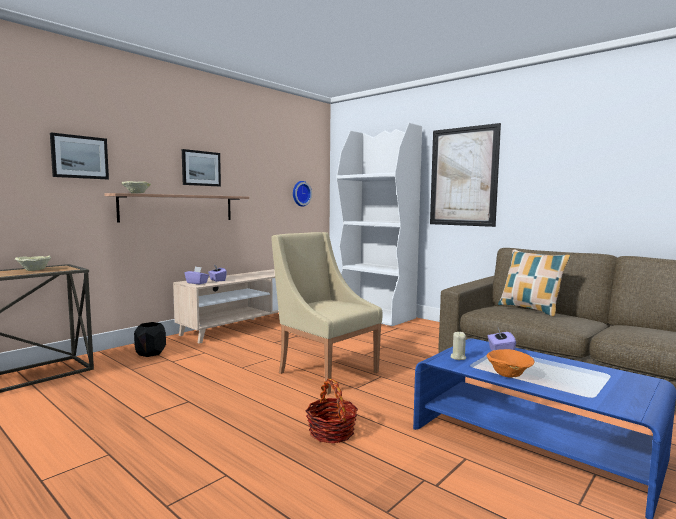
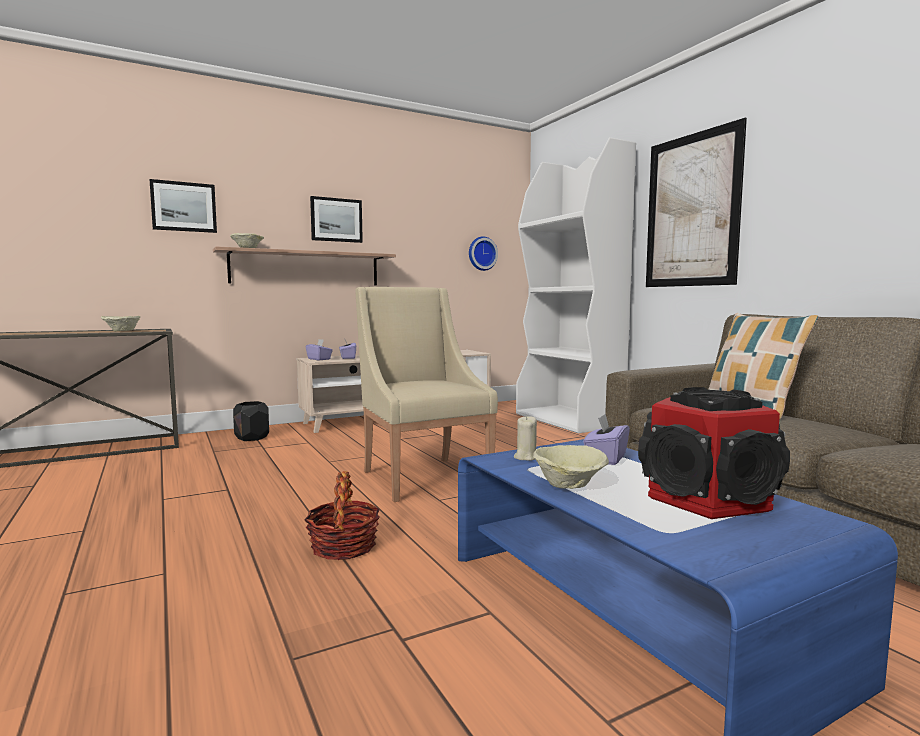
camera: 20 degrees right, 0 degrees up
(510, 374) = (570, 485): orange bowl -> beige bowl
(582, 374) = (707, 498): none -> speaker

